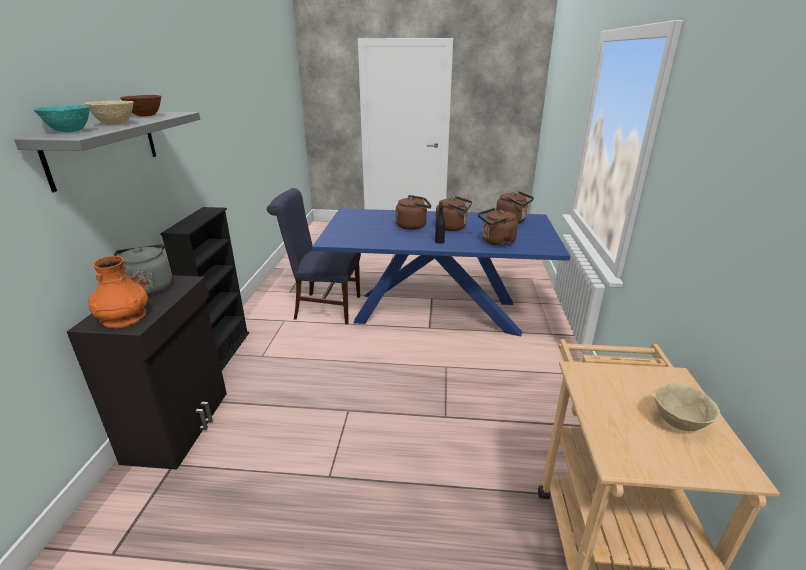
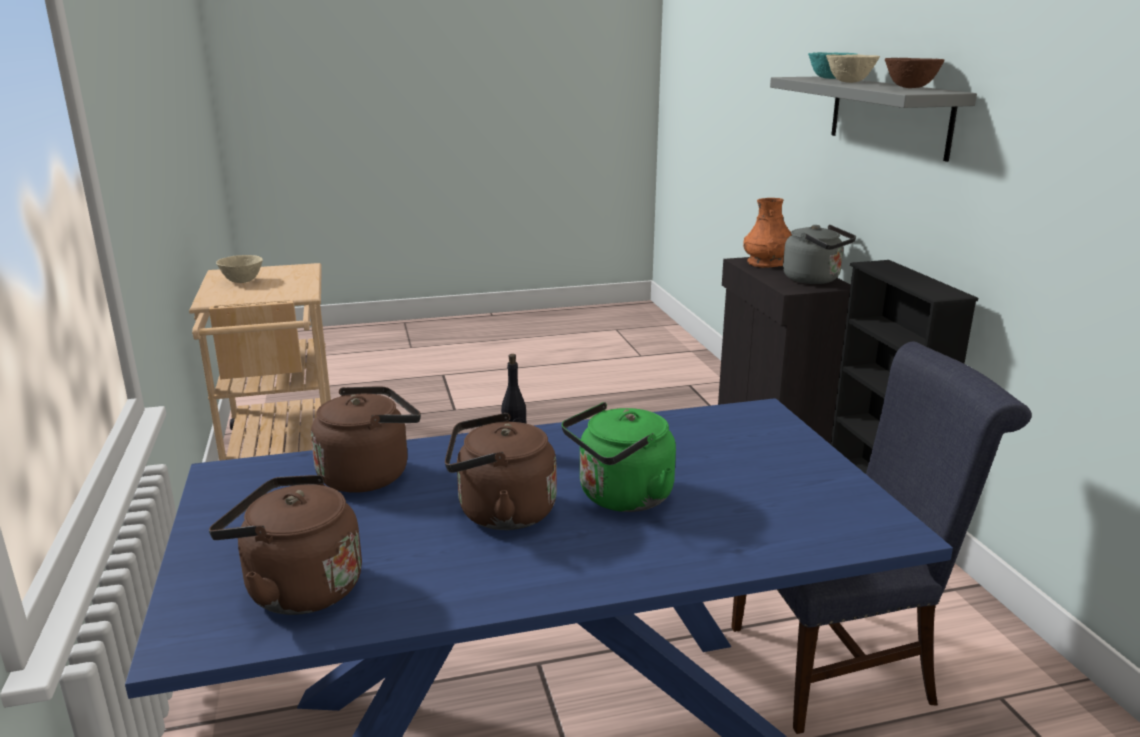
camera: 160 degrees right, 5 degrees down
(413, 226) = (621, 497): brown kettle -> green kettle

